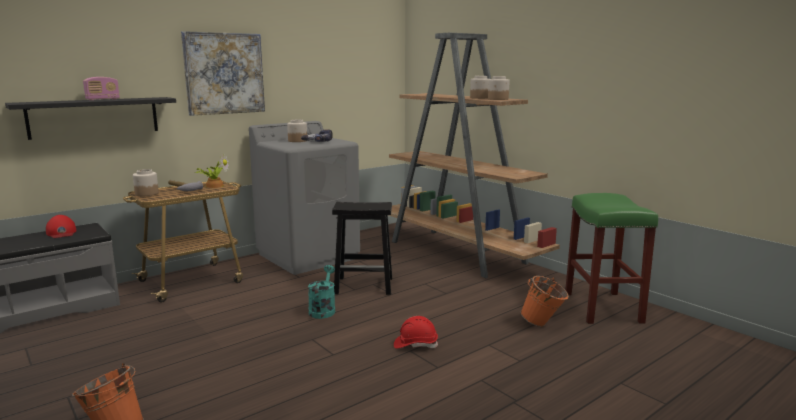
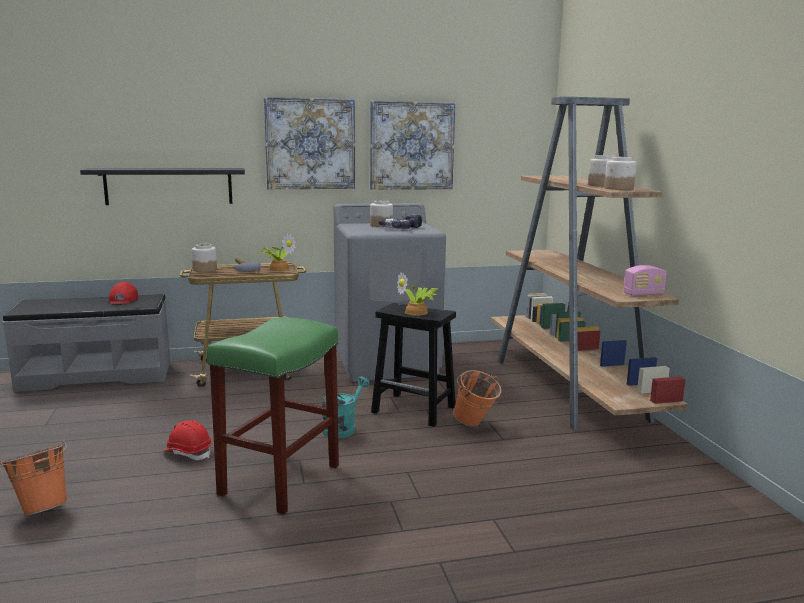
camera: 25 degrees right, 0 degrees up
(103, 99) = (174, 168): radio -> radio (643, 294)
(306, 73) = (411, 146): none -> picture
(365, 206) = (418, 312): none -> potted plant
(415, 344) = (404, 495): red hard hat -> red hard hat (188, 452)
(543, 324) = (595, 510): orange bucket -> orange bucket (475, 424)
(603, 308) = (710, 509): green stool -> green stool (280, 481)

